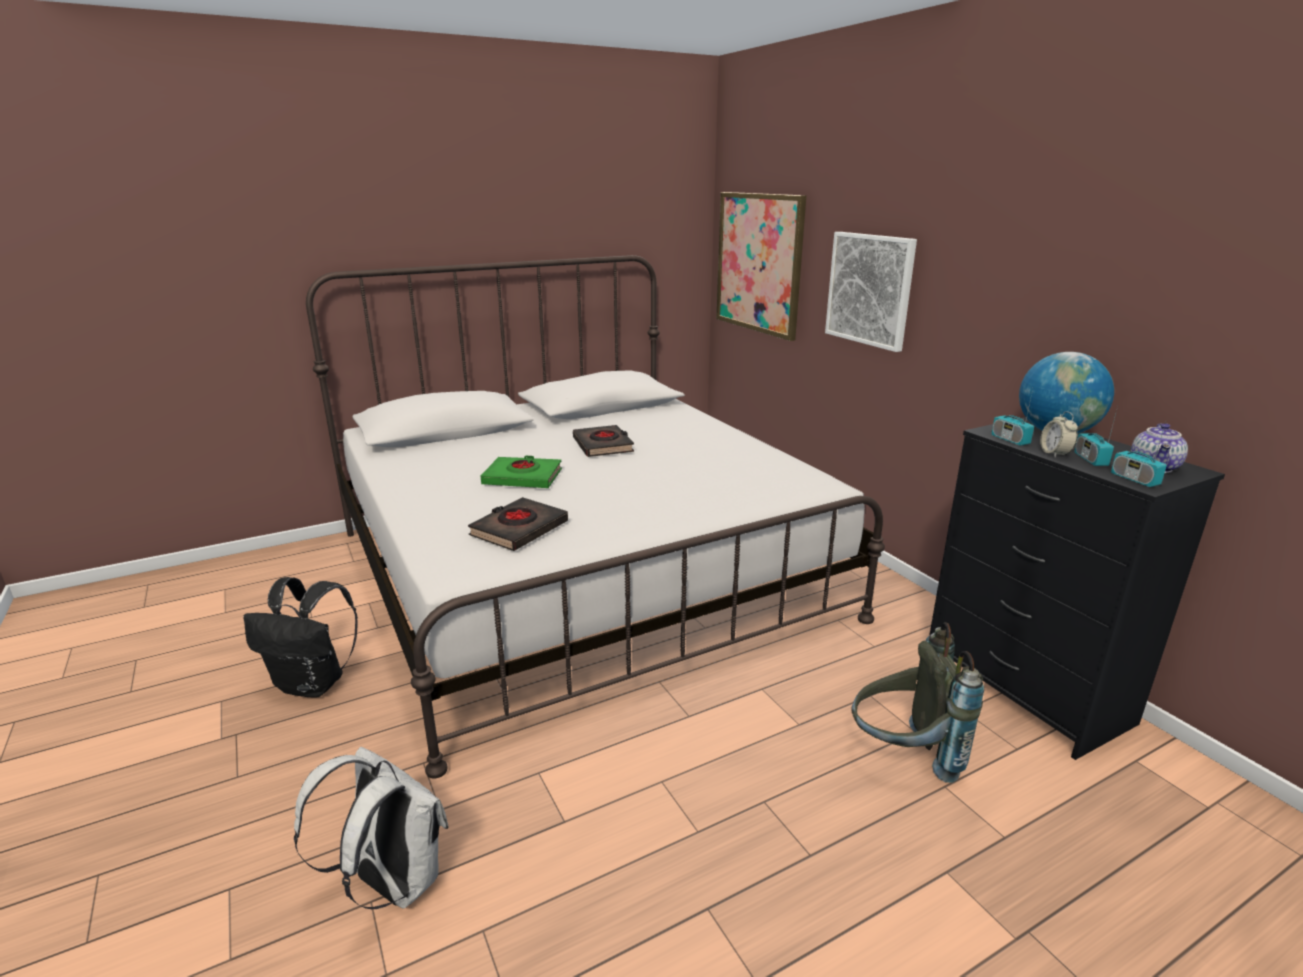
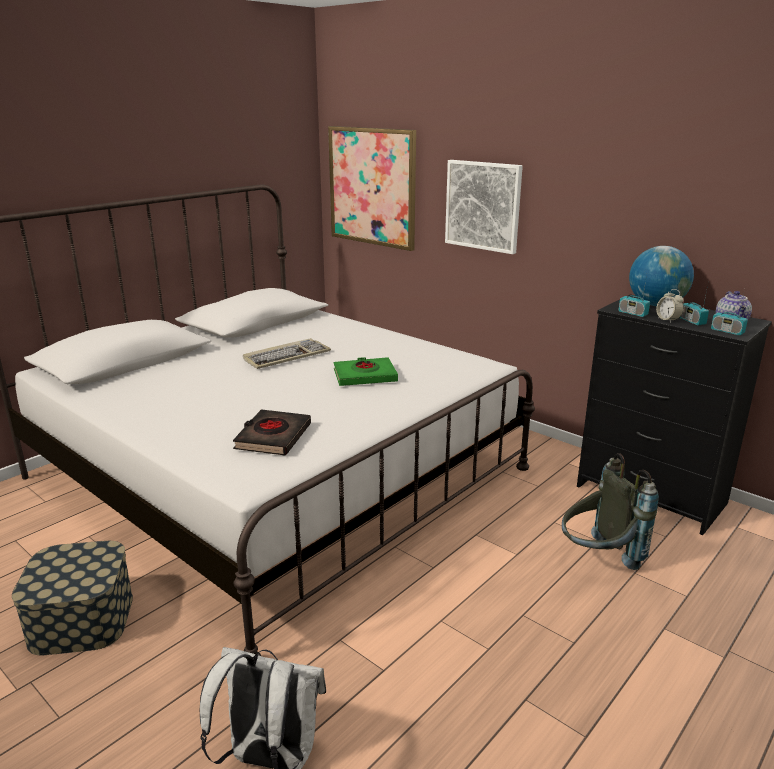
camera: 20 degrees left, 0 degrees up
(314, 684) = (82, 619): black backpack -> storage box
(523, 478) = (238, 393): green book -> green book (365, 376)
(603, 445) = (286, 356): black book -> keyboard

